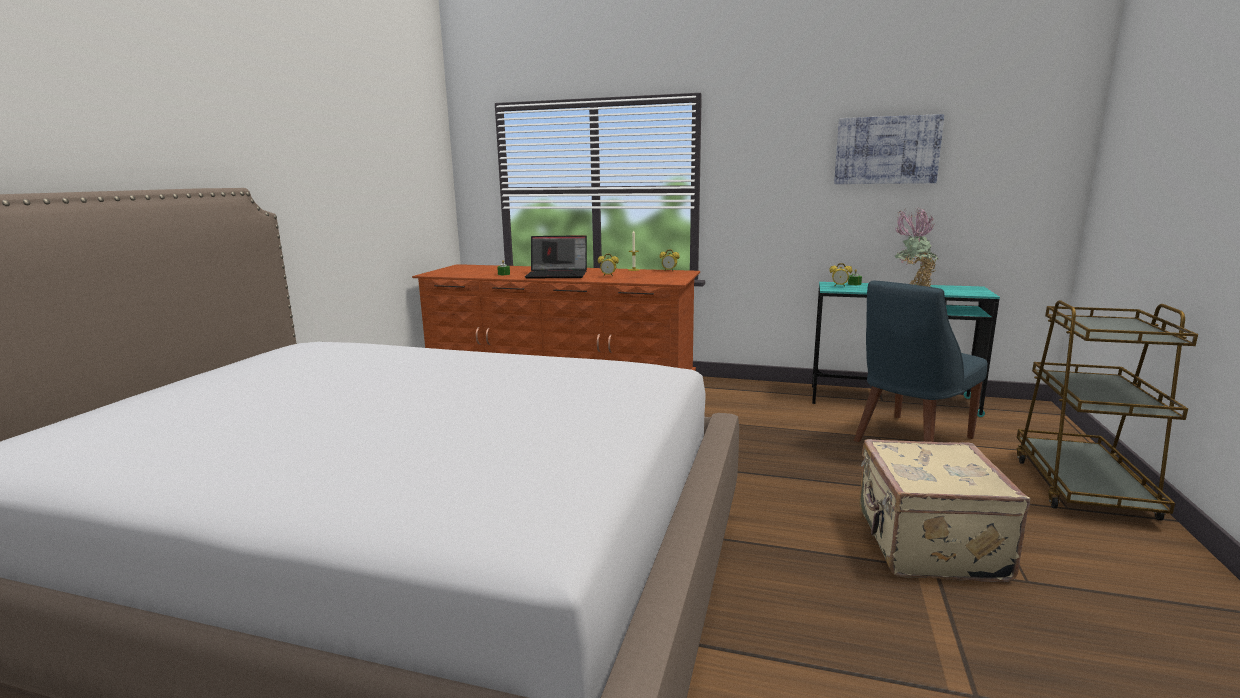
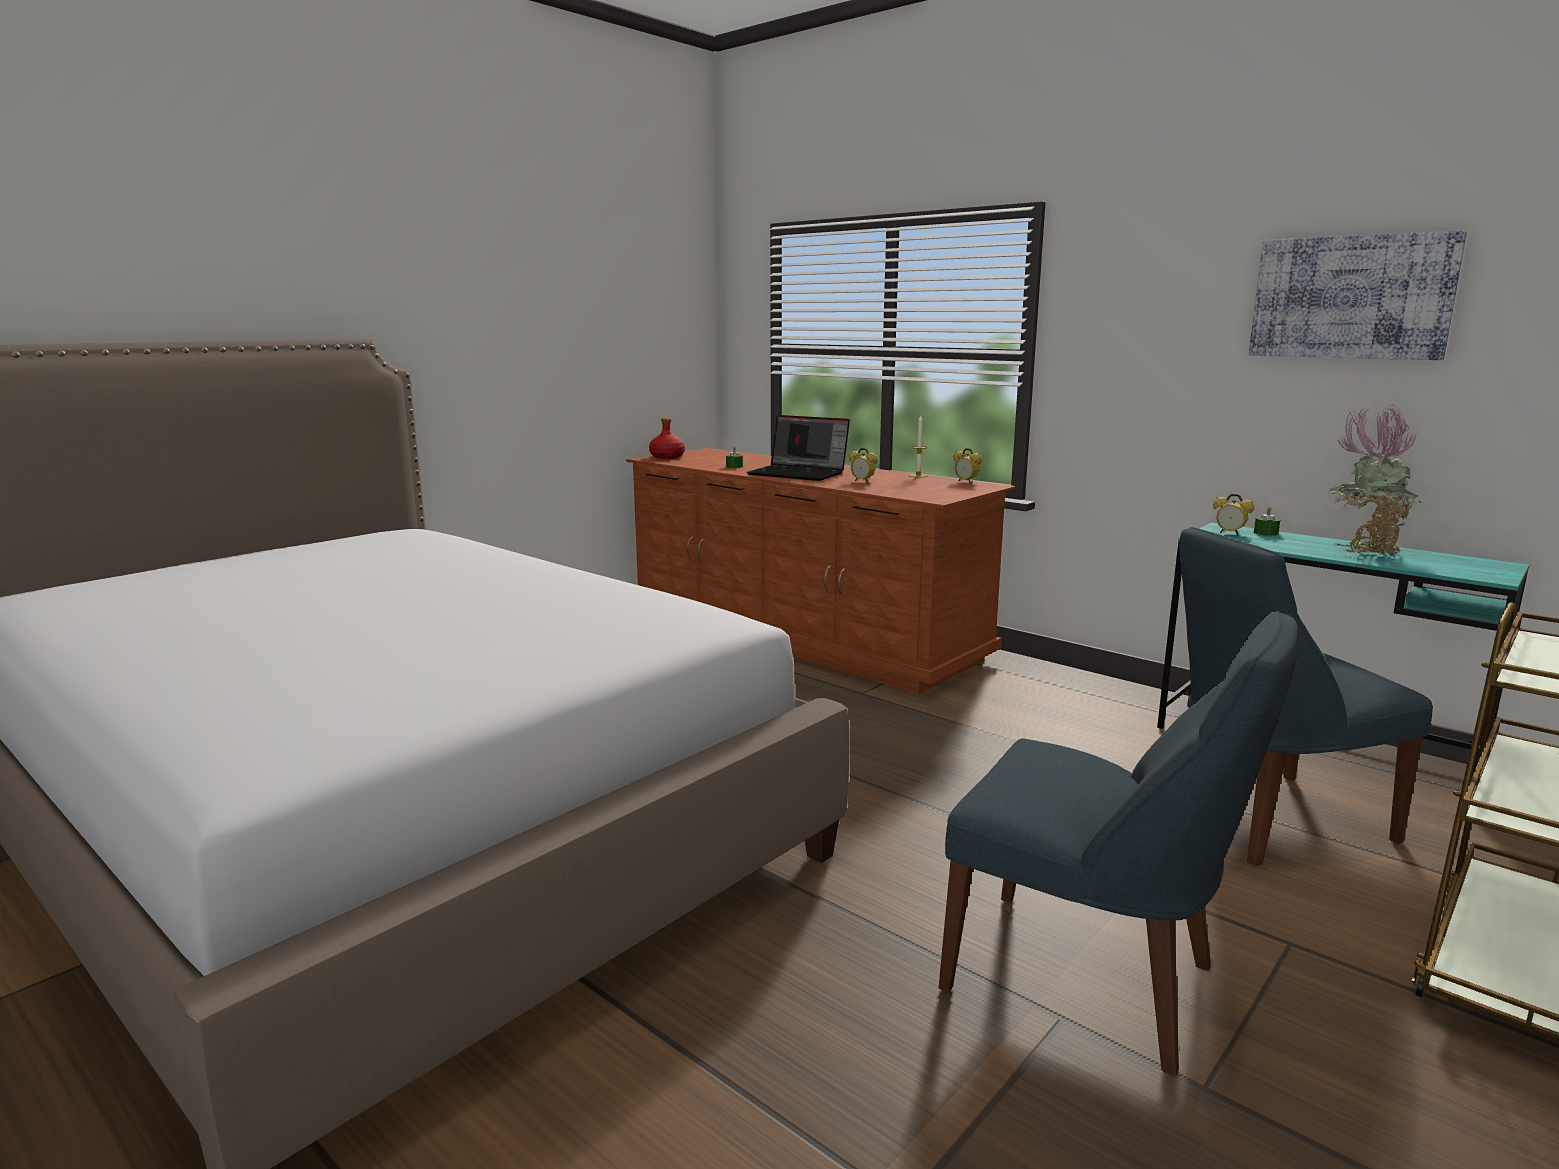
camera: 25 degrees right, 0 degrees up
(441, 272) = (666, 457): none -> red bottle
(926, 545) = (1091, 981): beige suitcase -> blue chair

